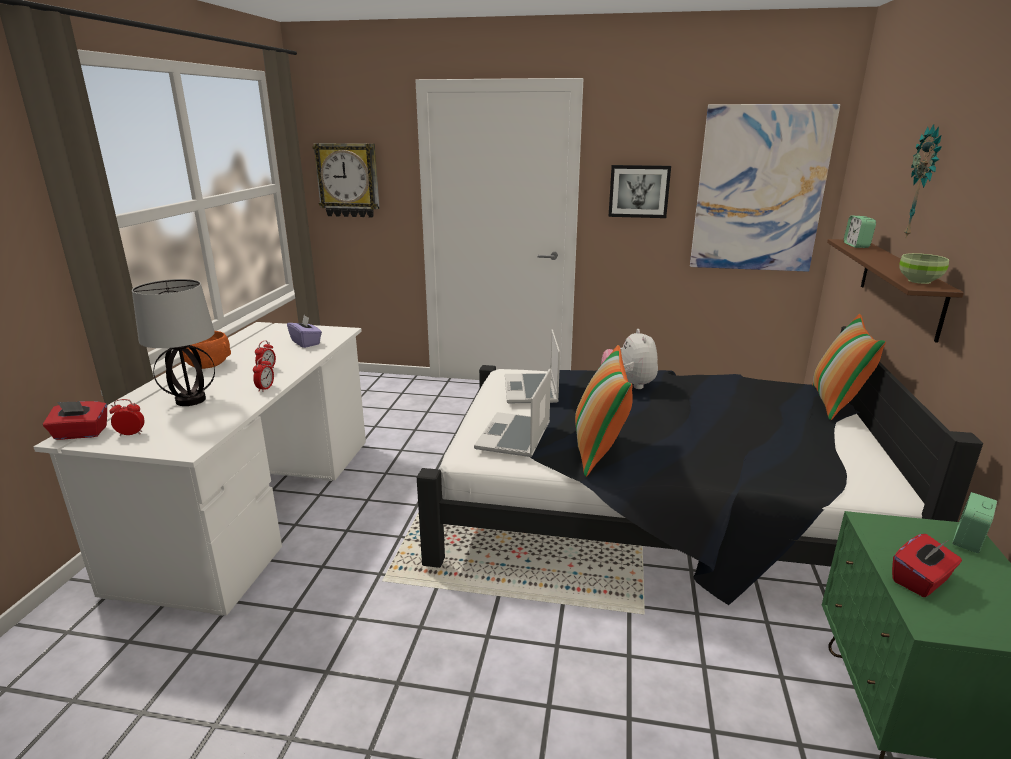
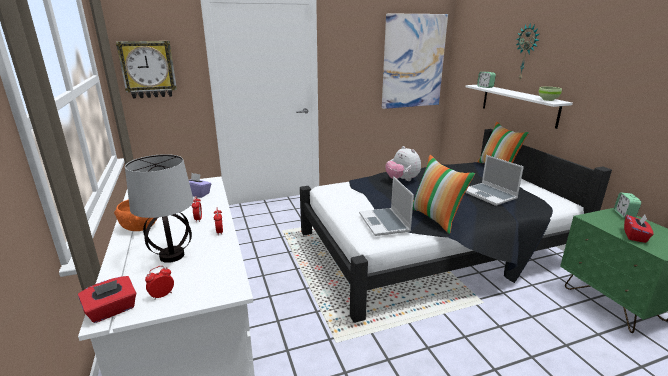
camera: 30 degrees left, 0 degrees up
(532, 390) = (357, 194): laptop -> laptop (490, 195)
(639, 191) = (352, 66): picture -> none
(900, 286) = (518, 104): brown shelf -> white shelf

